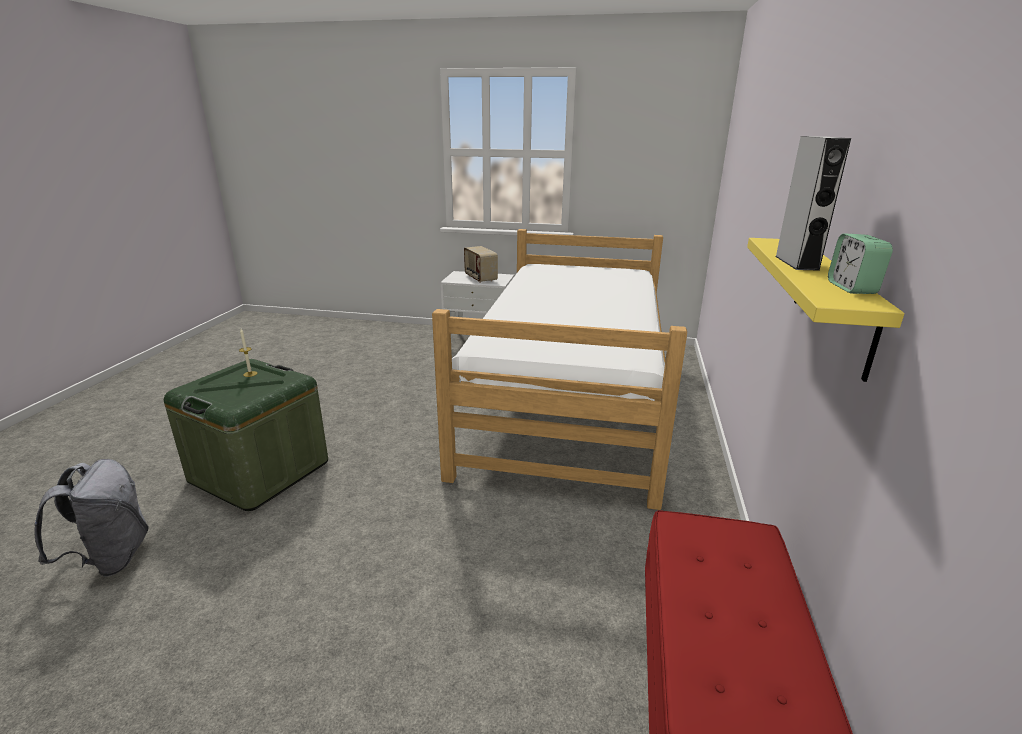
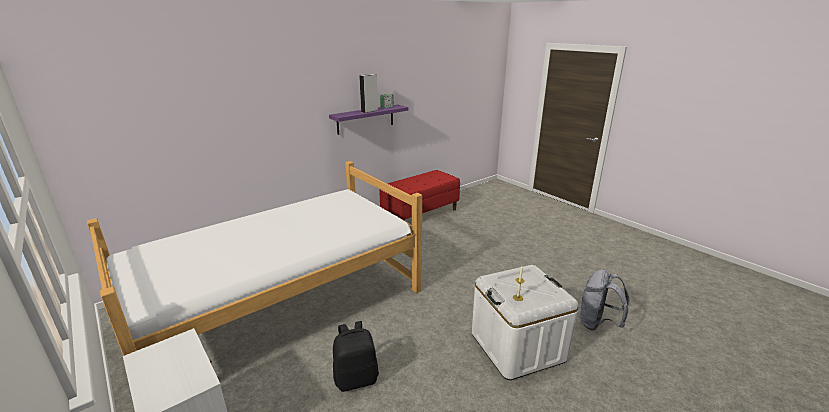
camera: 140 degrees left, 0 degrees up
(260, 471) = (517, 346): green storage box -> white storage box
(417, 391) = (356, 378): none -> black backpack
(480, 278) = (171, 365): radio -> none
(833, 302) = (365, 119): yellow shelf -> purple shelf

